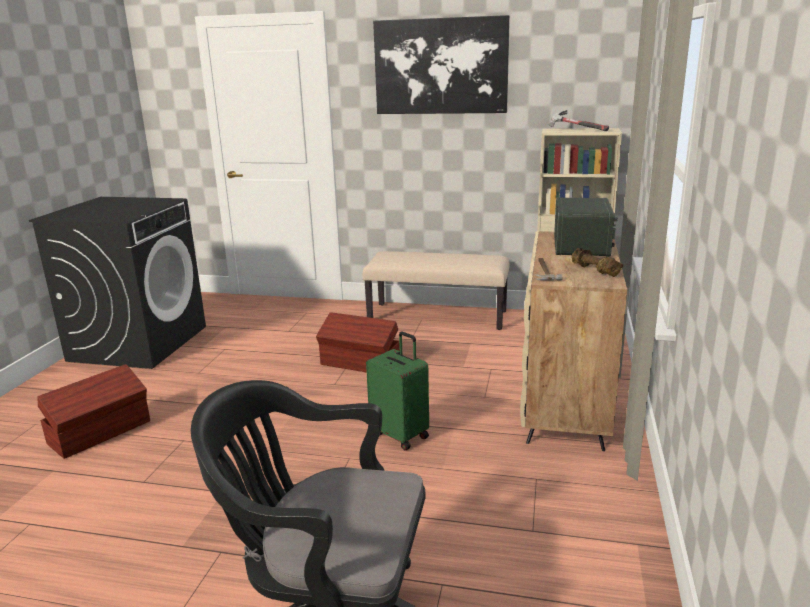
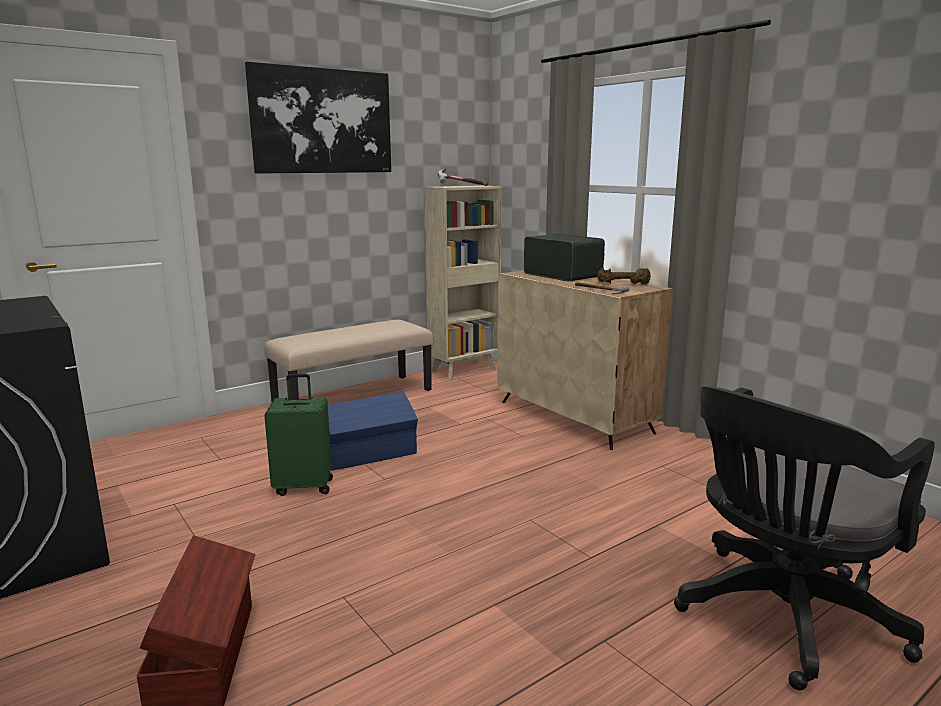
camera: 50 degrees left, 5 degrees down
(360, 363) = (370, 454): brown storage box -> blue storage box
(401, 435) = (527, 485): green suitcase -> green suitcase (304, 486)

